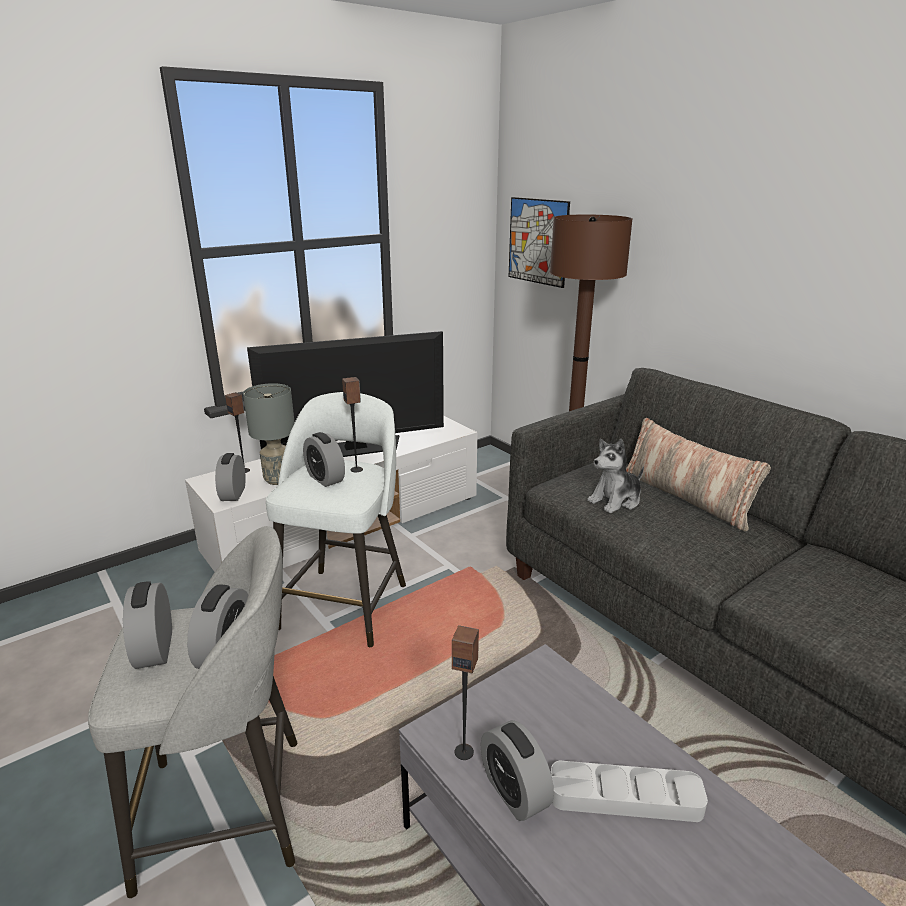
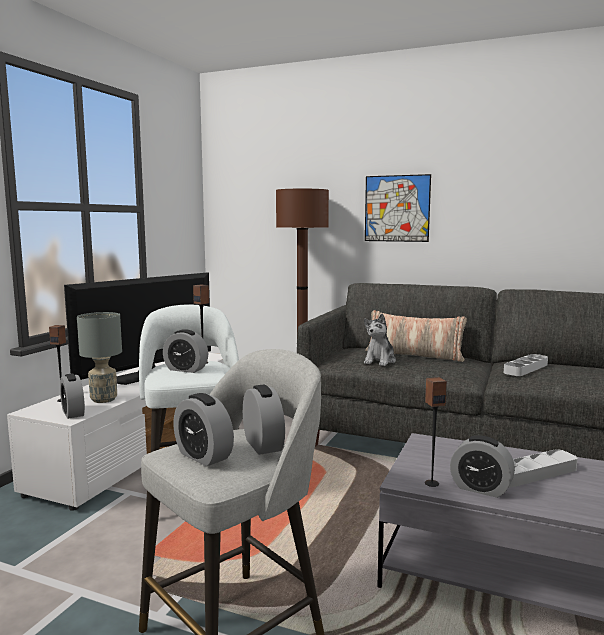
camera: 30 degrees left, 15 degrees down
(537, 241) = (244, 216): picture -> picture (397, 208)
(826, 580) = (526, 368): none -> grey tray

